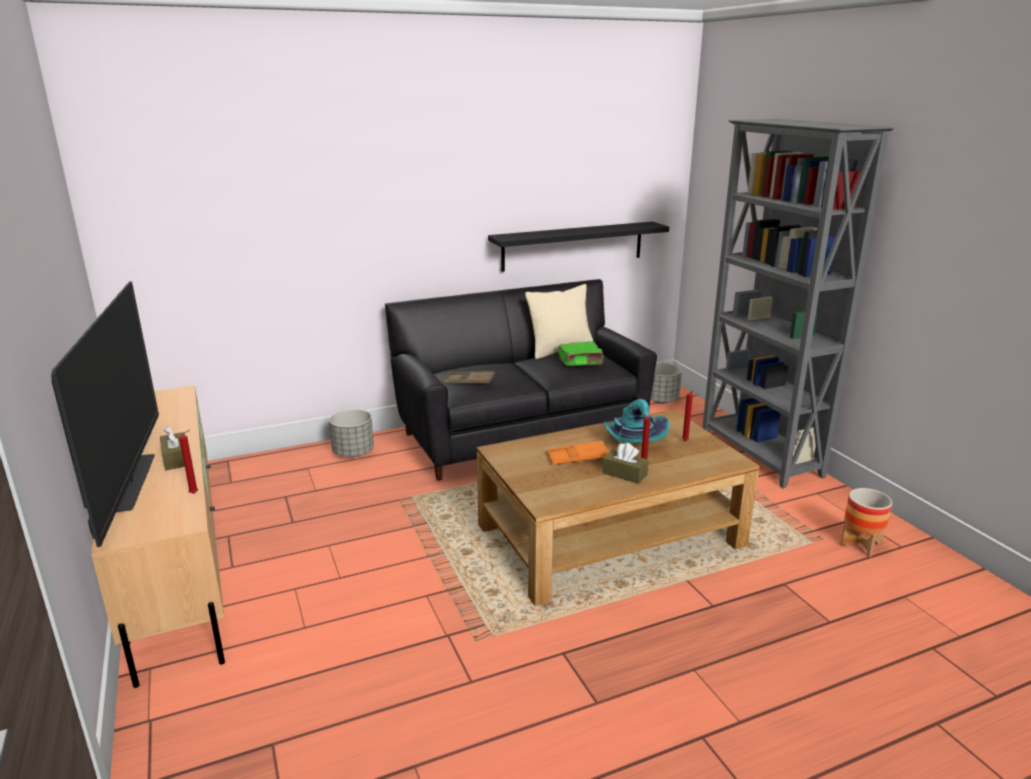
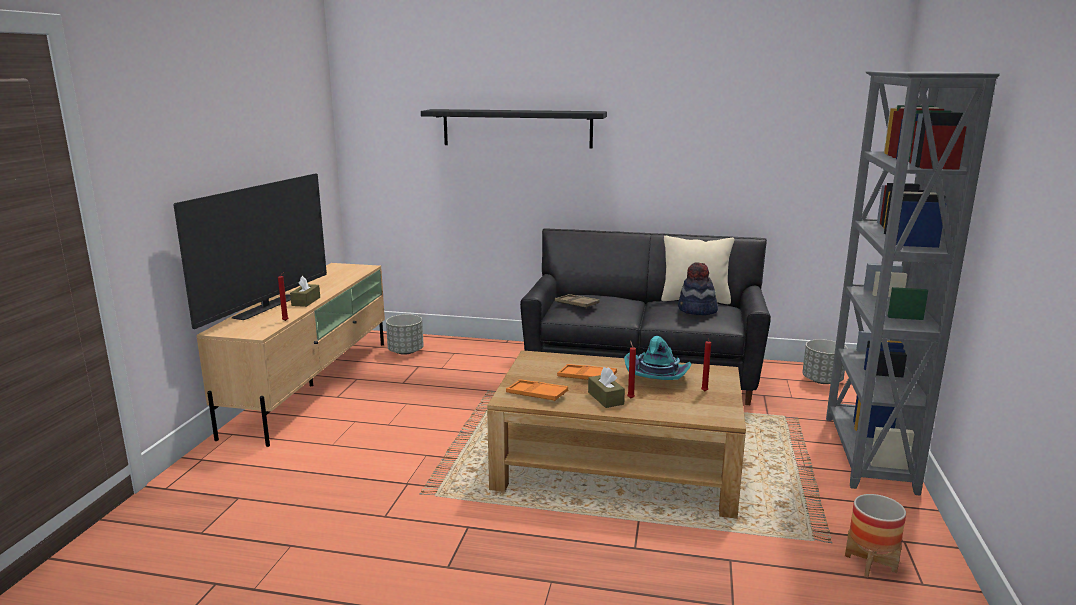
camera: 35 degrees right, 5 degrees down
(353, 452) = (496, 351): grey planter -> grey planter (405, 351)
(563, 490) = (536, 394): none -> orange tray
(573, 246) = (740, 201): black shelf -> black shelf (517, 128)
(581, 362) = (697, 310): green book -> hat

